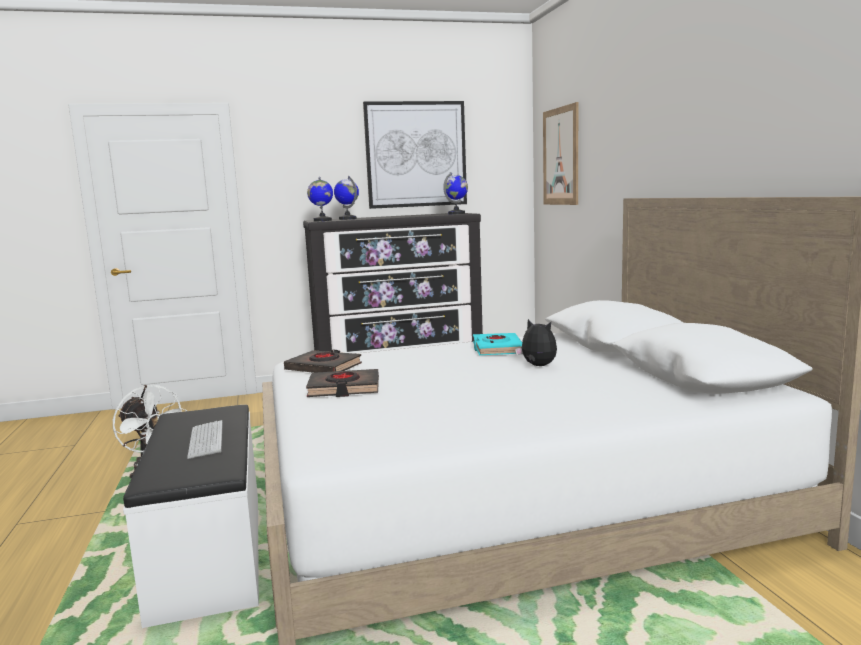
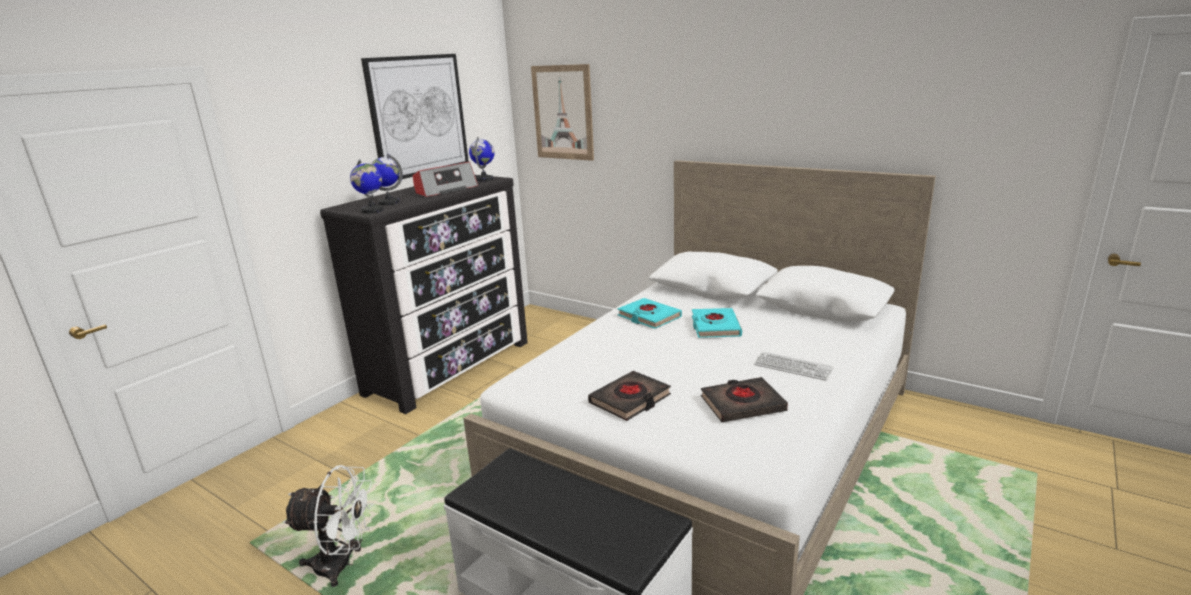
camera: 40 degrees left, 10 degrees up
(206, 440) = (571, 501): keyboard -> keyboard (792, 367)
(324, 367) = (555, 383): black book -> black book (742, 404)
(406, 216) = (445, 190): none -> radio
(537, 366) = (715, 327): plush toy -> turquoise book

